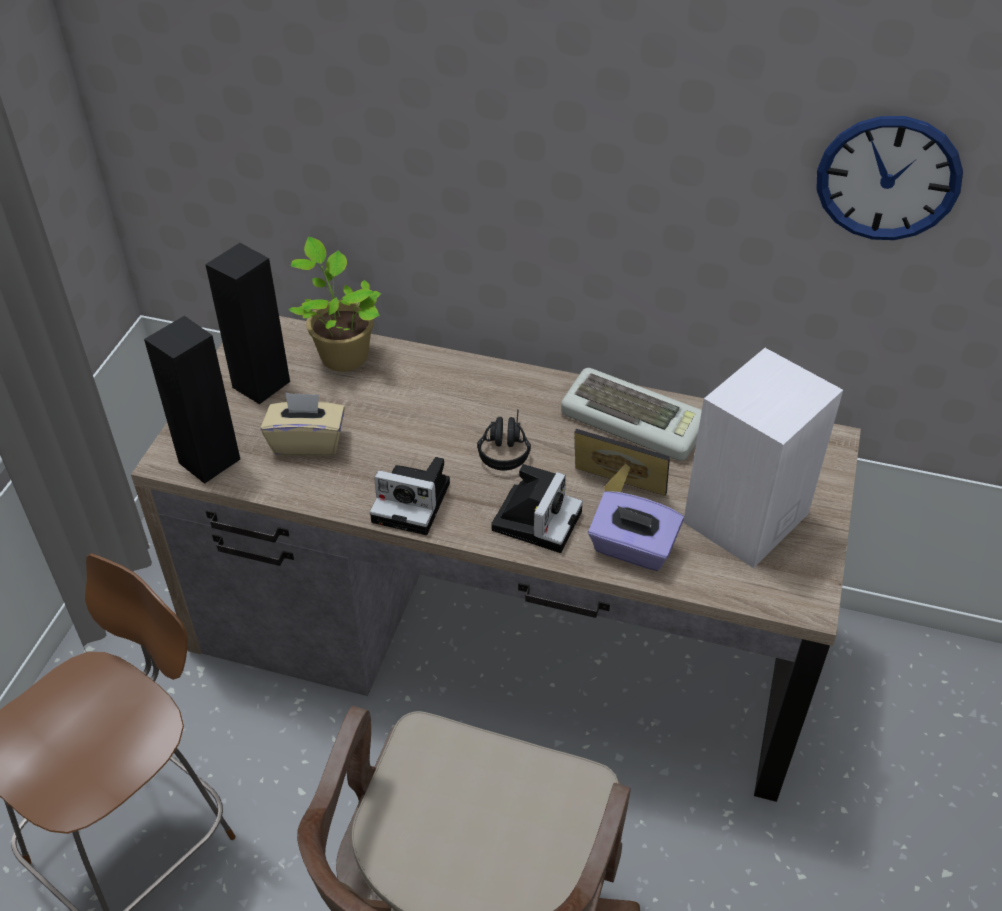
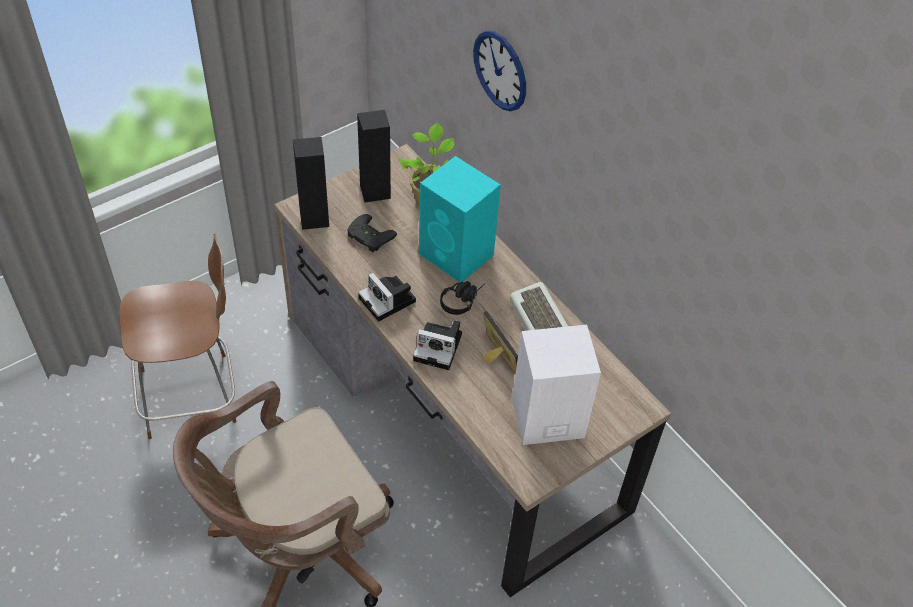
camera: 35 degrees right, 5 degrees up
(307, 442) = (368, 237): beige tissue box -> black game controller
(444, 400) = (457, 255): none -> turquoise speaker
(537, 518) = (440, 347): camera -> camera turned 45 degrees clockwise
(632, 549) = (471, 394): purple tissue box -> none
(888, 178) = (700, 266): wall clock -> wall clock (500, 70)

